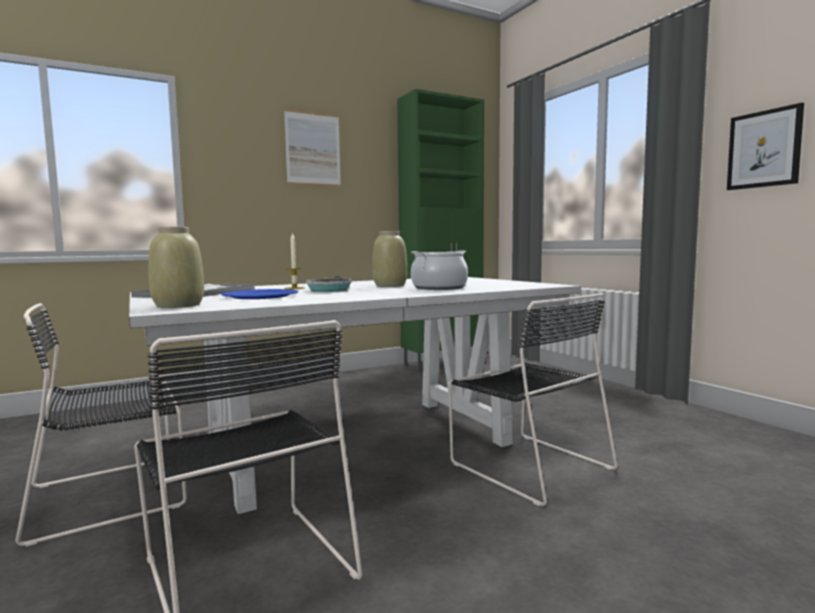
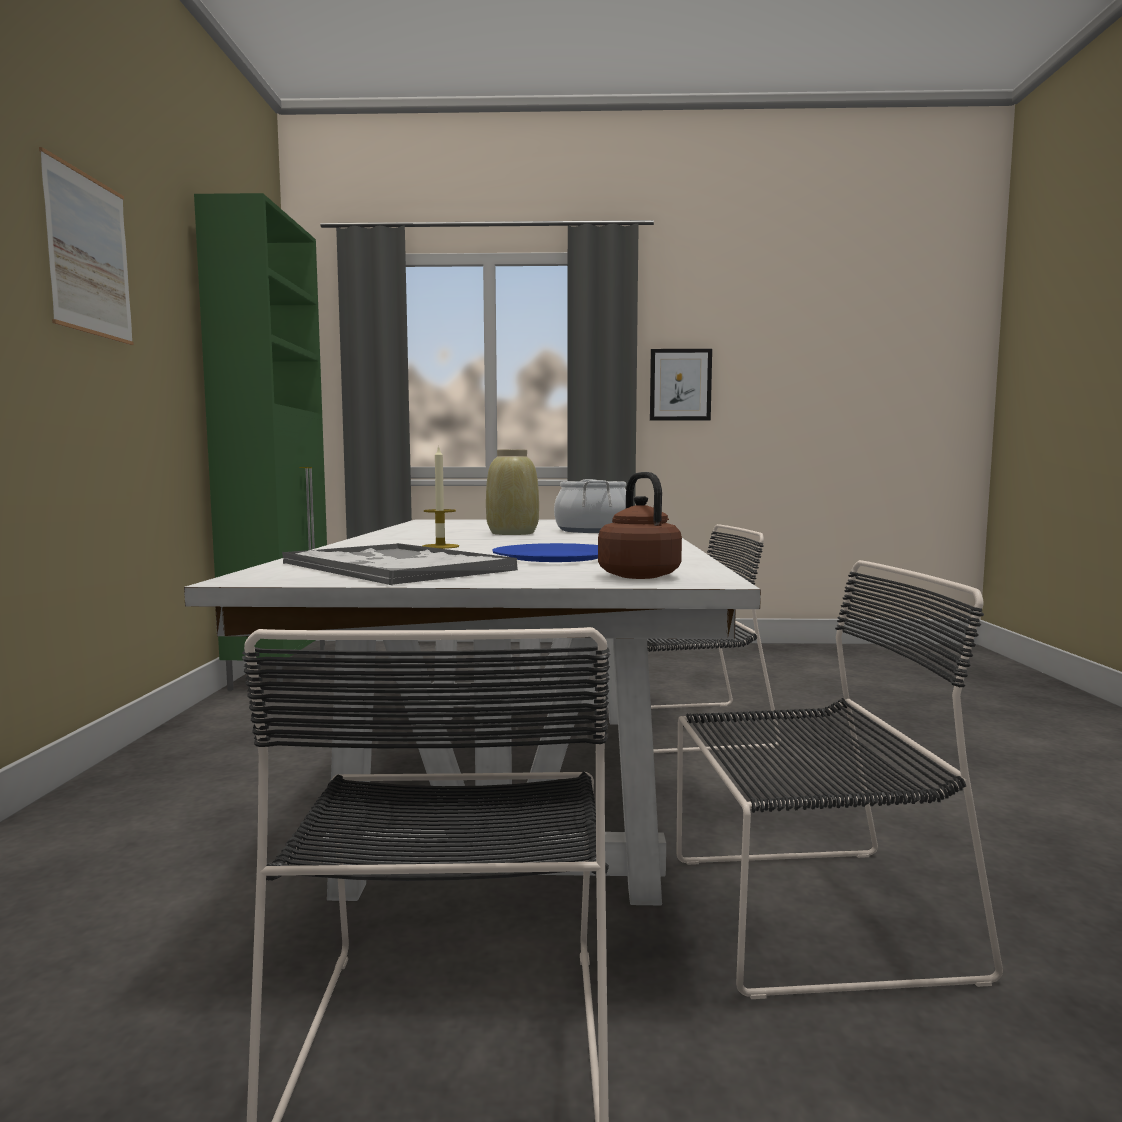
camera: 60 degrees left, 0 degrees up
(178, 305) = (636, 575): beige vase -> brown kettle
(329, 290) = (514, 543): frying pan -> none

